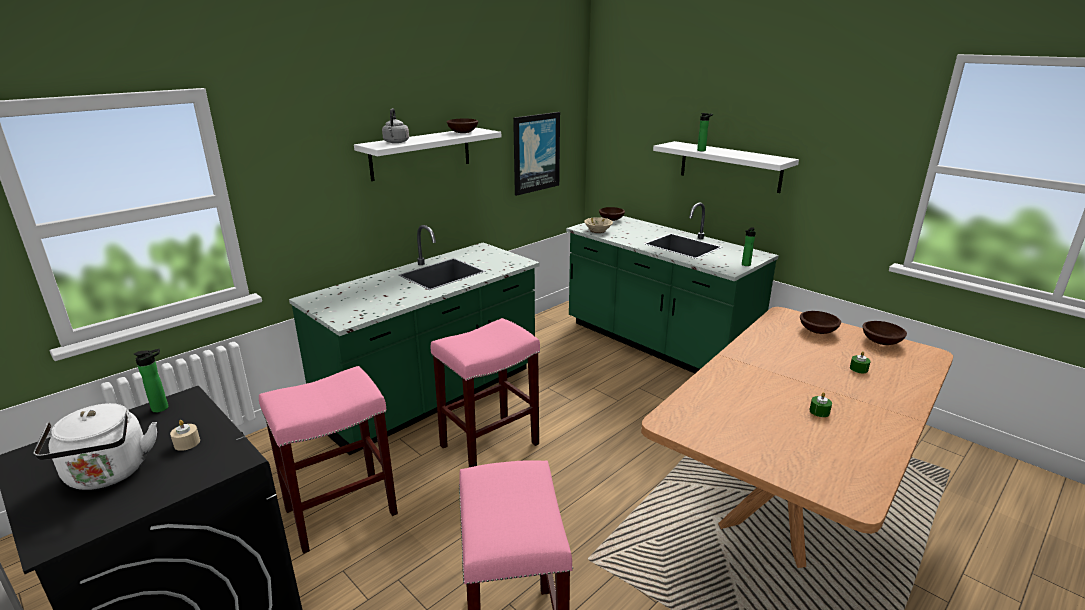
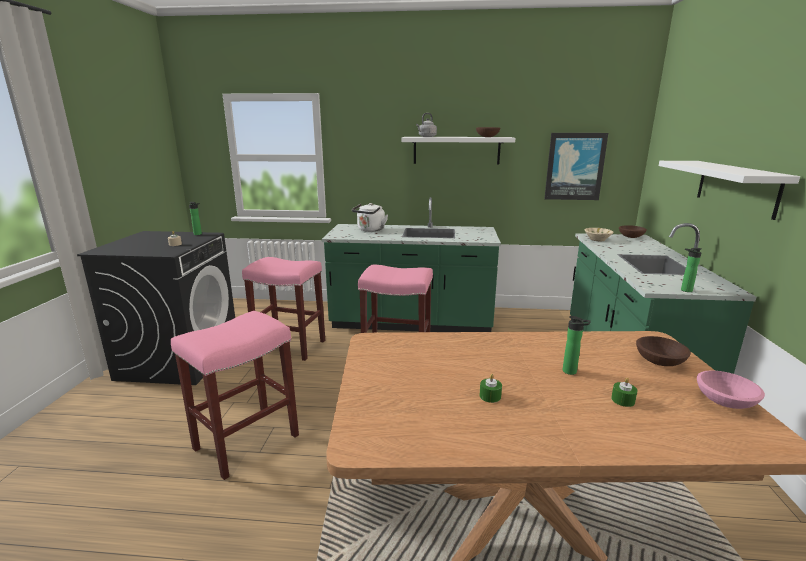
camera: 50 degrees right, 5 degrees down
(108, 475) = (143, 243): white kettle -> white kettle (370, 230)
(702, 150) = (696, 164): bottle -> bottle (571, 372)
(881, 341) = (725, 401): brown bowl -> pink bowl

